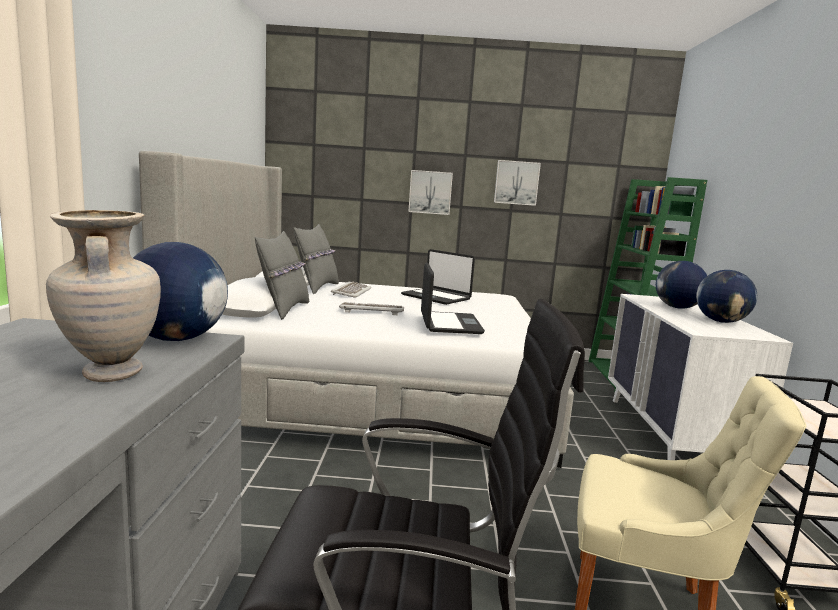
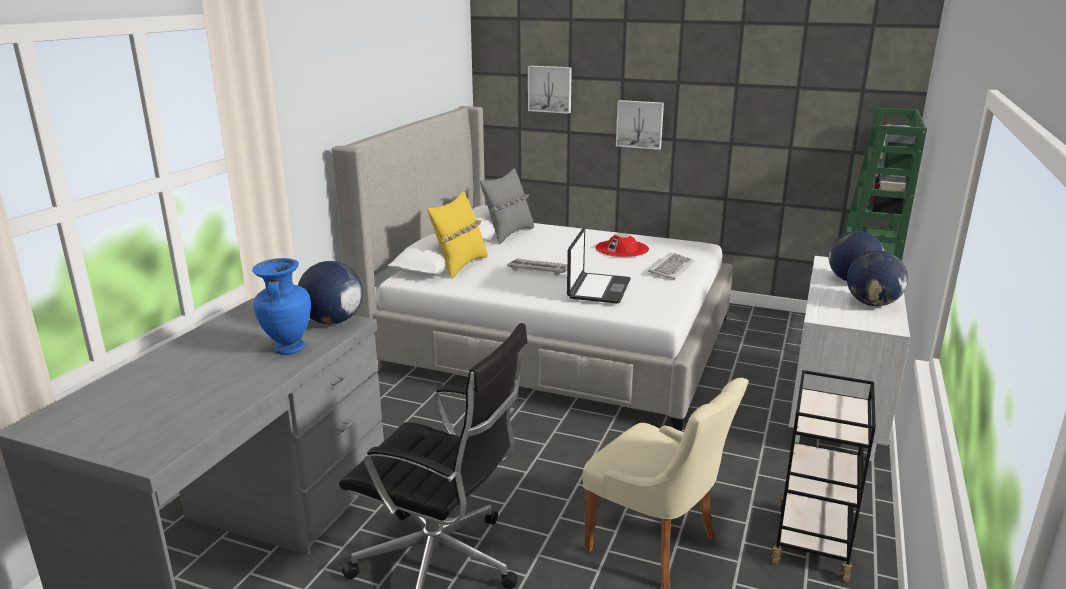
camera: 20 degrees right, 10 degrees up
(110, 374) = (288, 349): beige vase -> blue vase
(283, 309) = (460, 266): grey pillow -> yellow pillow
(351, 292) = (538, 240): keyboard -> keyboard (671, 268)
(436, 297) = (622, 249): laptop -> red hat
(516, 183) = (736, 112): picture -> picture (550, 89)

